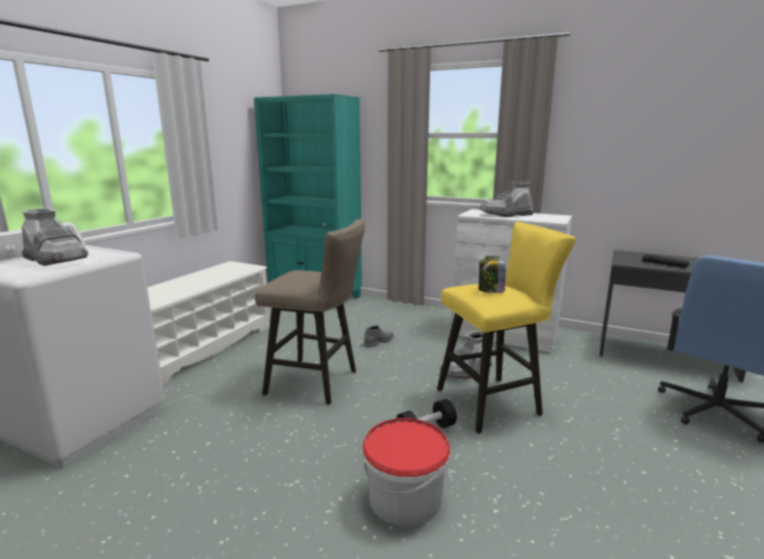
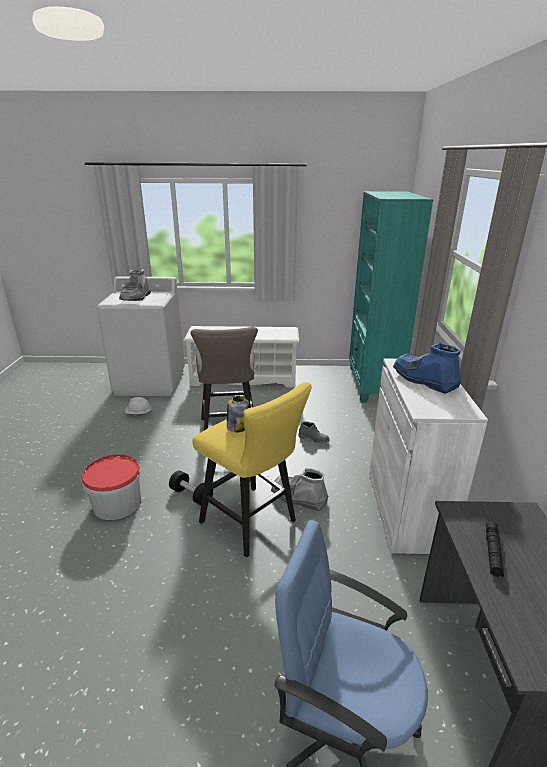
camera: 65 degrees right, 10 degrees up
(174, 447) = (138, 414): none -> white hard hat
(506, 215) = (424, 380): grey boot -> blue boot

